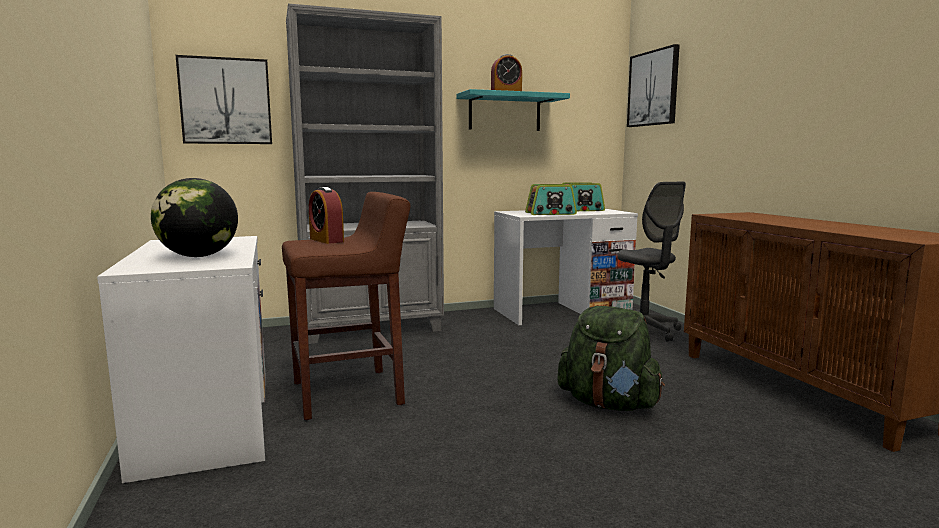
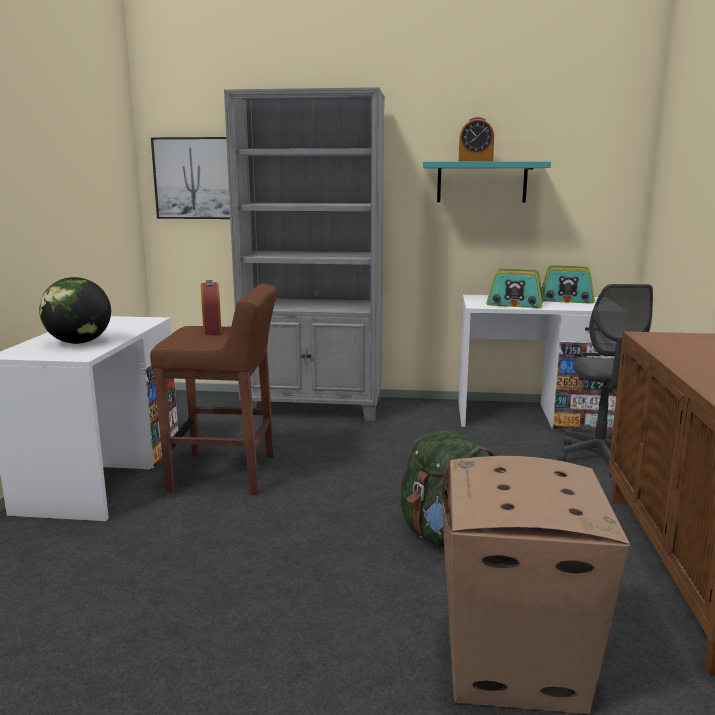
camera: 25 degrees right, 5 degrees up
(653, 88) = (672, 151): picture -> none
(777, 480) = (515, 664): none -> cardboard box

